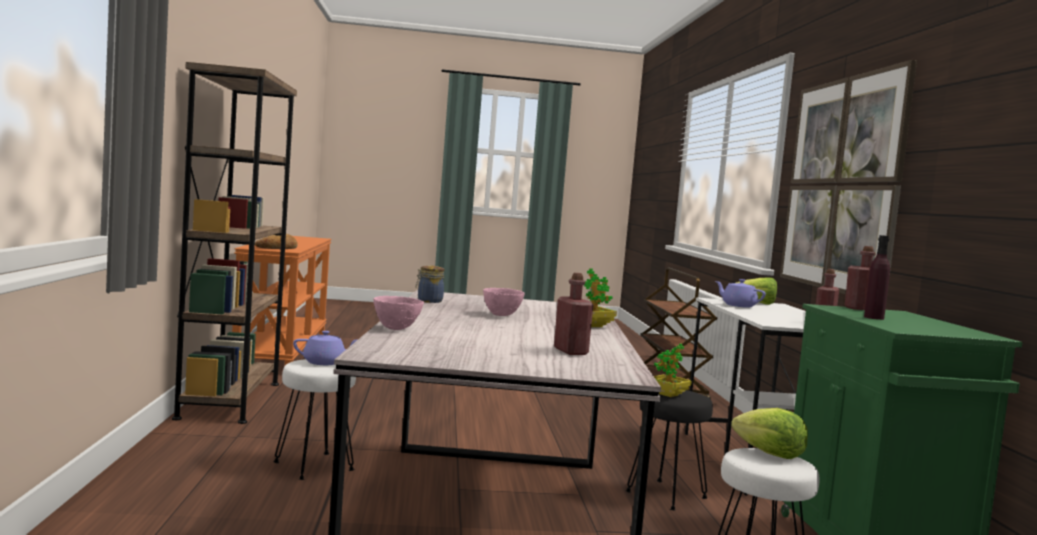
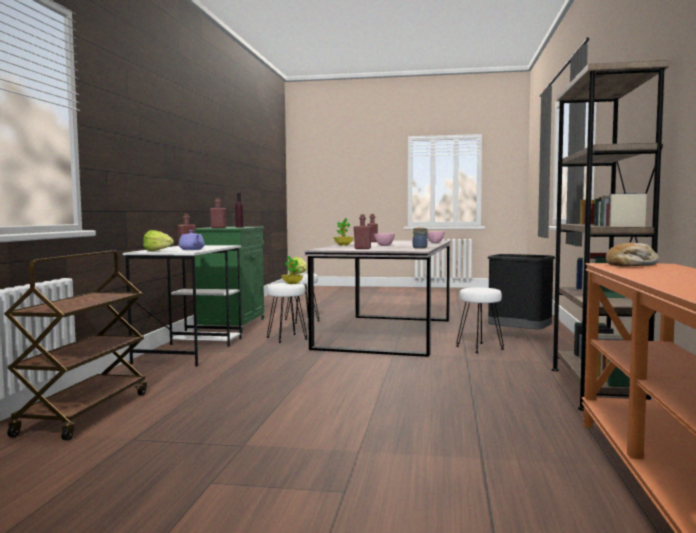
camera: 165 degrees left, 0 degrees up
(194, 507) = (519, 336): none -> black trash can
(325, 362) = (478, 289): purple teapot -> none
(523, 304) = (362, 248): none -> red bottle
(667, 495) = (287, 338): black stool -> white stool
(842, 184) = (142, 158): picture -> none

